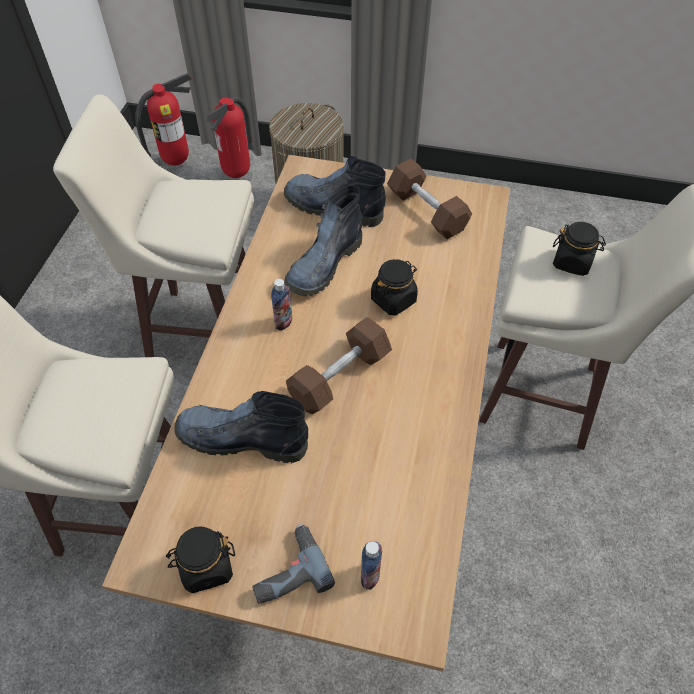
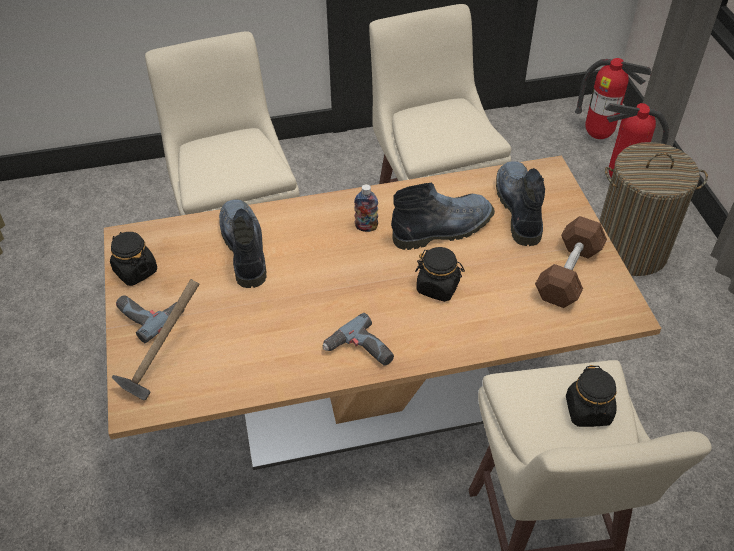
camera: 65 degrees right, 5 degrees down
(324, 266) = (444, 228): boot -> boot turned 150 degrees clockwise
(340, 376) = (333, 281): brown dumbbell -> none
(370, 575) = (164, 363): bottle -> hammer
(440, 388) = (360, 351): none -> power drill

